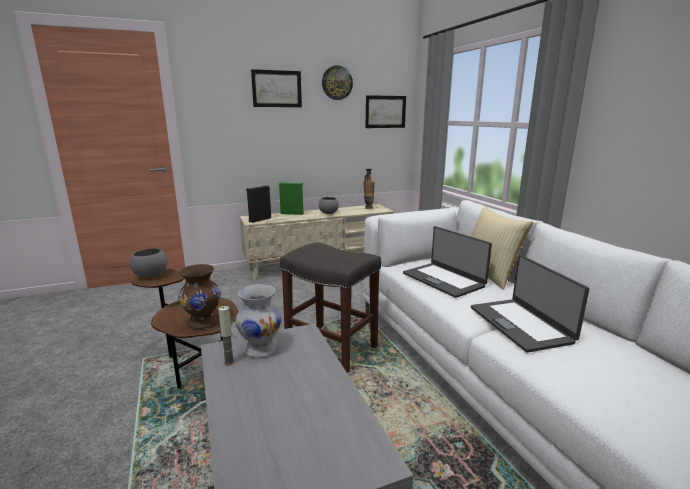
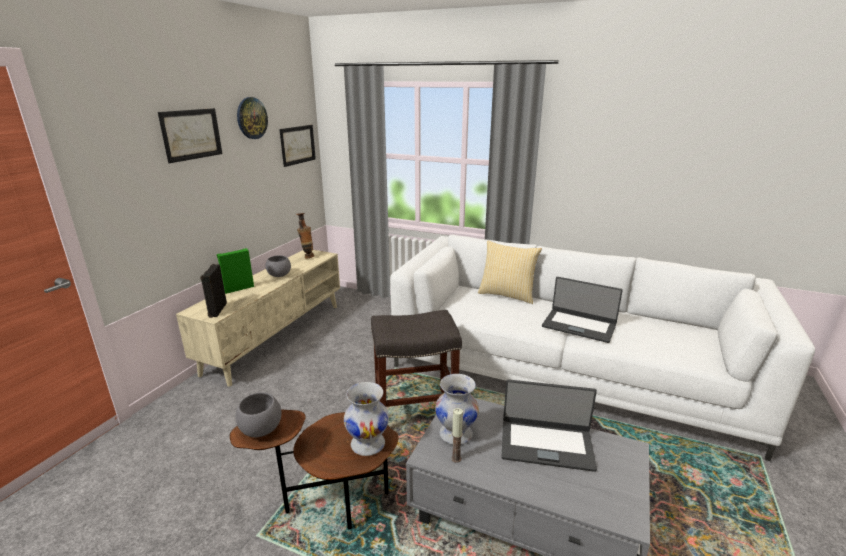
camera: 45 degrees left, 5 degrees up
(202, 322) = (367, 444): brown vase -> white vase
(444, 280) = (492, 311): laptop -> laptop (546, 444)

